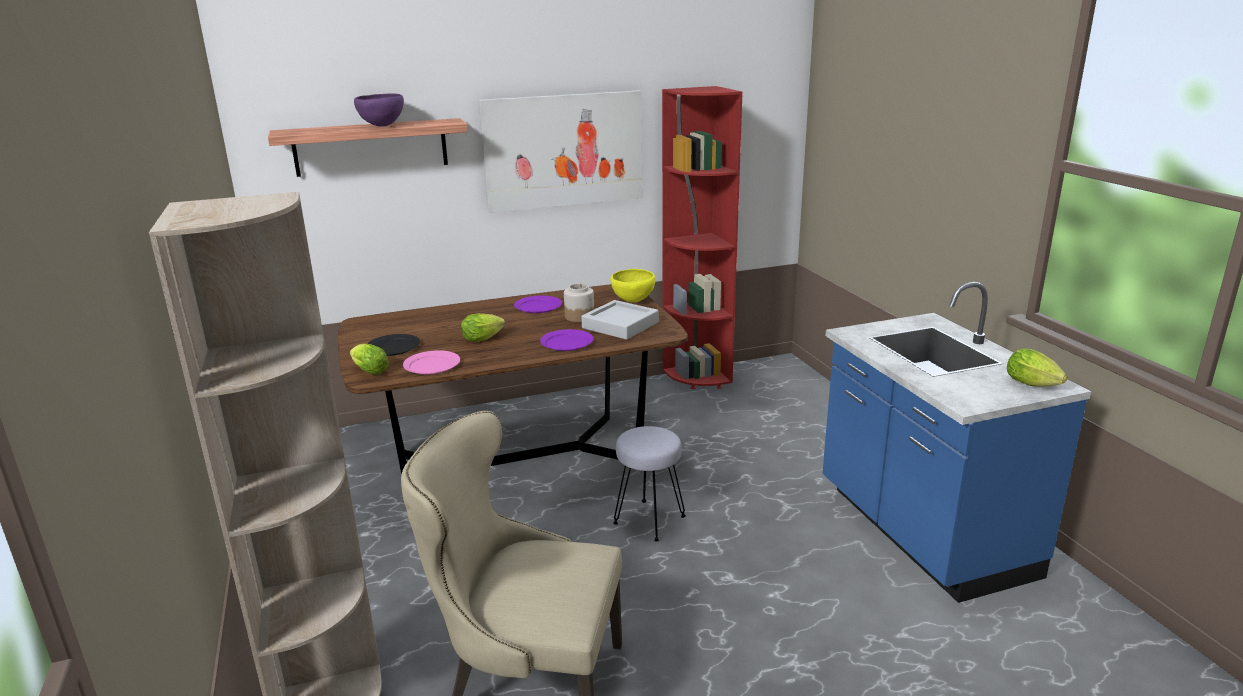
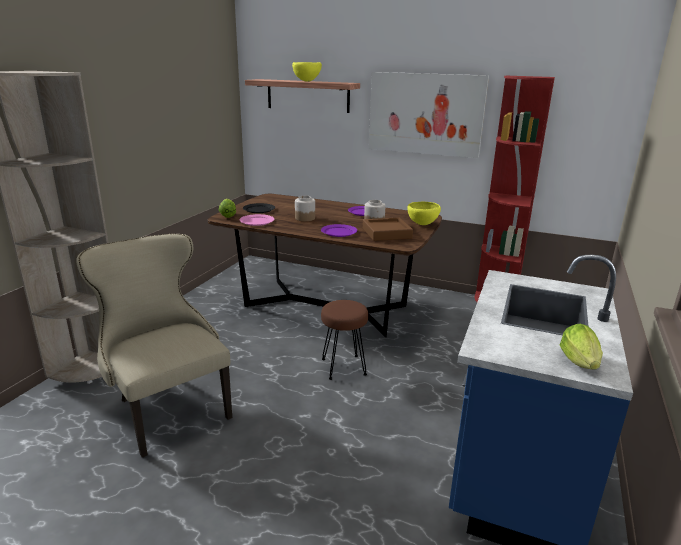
camera: 40 degrees right, 0 degrees up
(382, 126) = (307, 81): purple bowl -> yellow bowl
(484, 339) = (304, 218): lettuce -> jar
(620, 325) = (386, 233): grey tray -> brown tray
(649, 520) = (343, 367): grey stool -> brown stool

